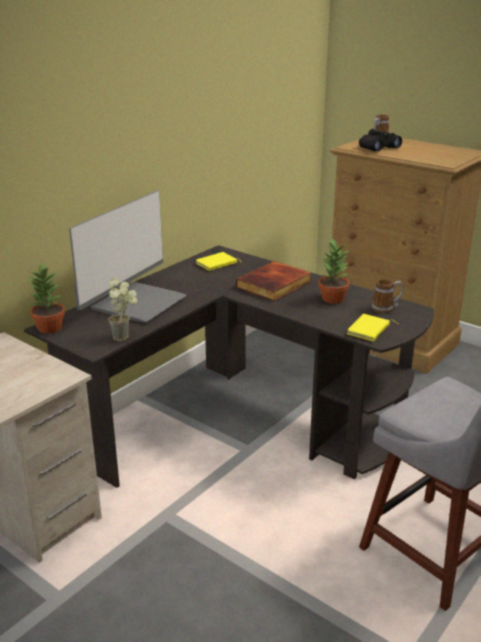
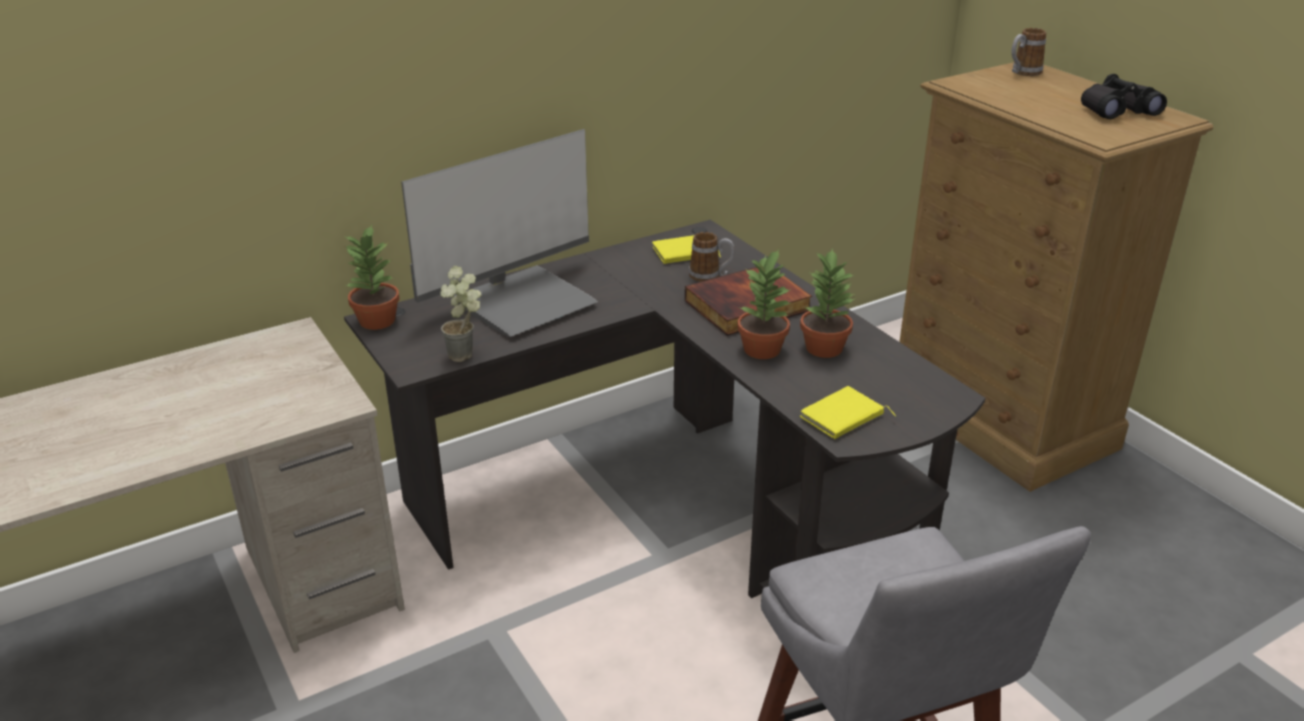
camera: 20 degrees right, 5 degrees up
(300, 305) = (763, 350): none -> potted plant
(377, 148) = (1004, 90): black binoculars -> black binoculars (1116, 110)
(386, 308) = (901, 383): mug -> mug (711, 276)

